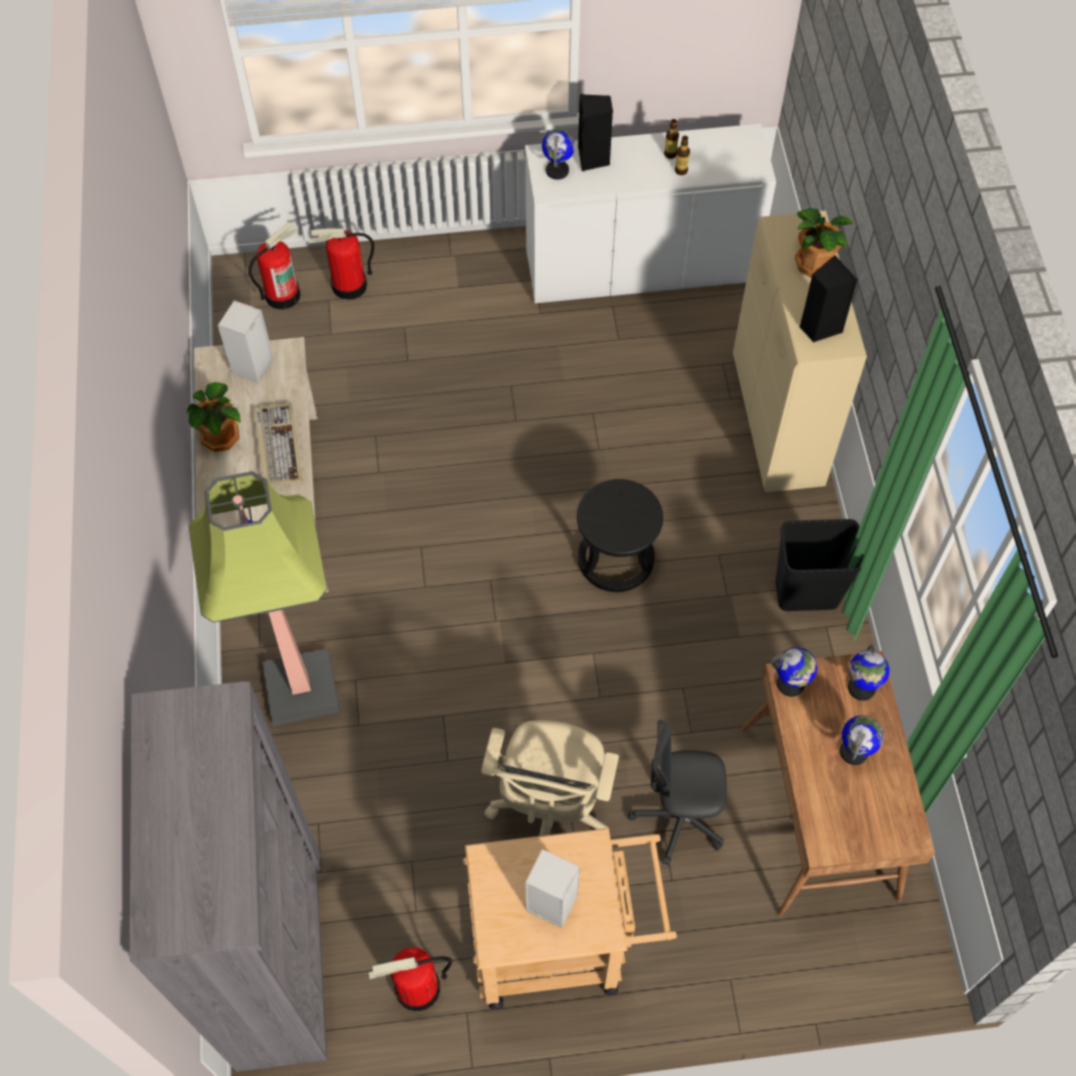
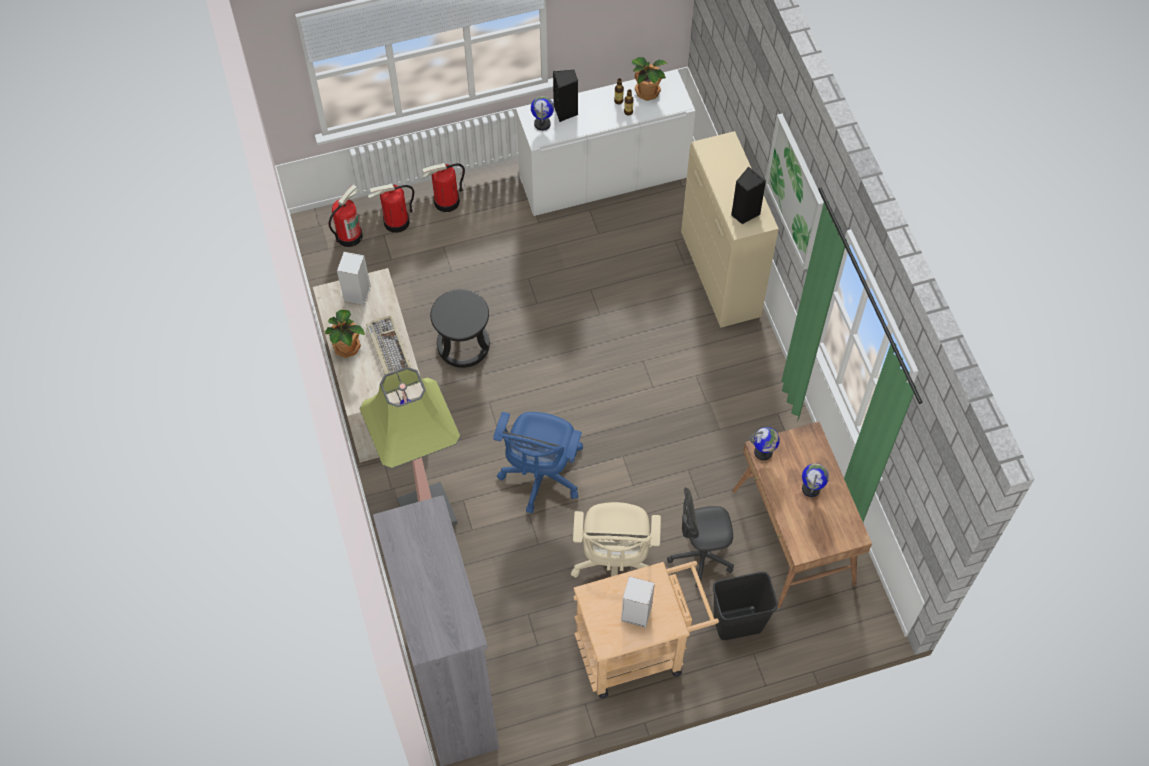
camera: 10 degrees left, 0 degrees up
(417, 989) = (549, 694): fire extinguisher -> fire extinguisher (446, 202)
(471, 664) = (541, 477): none -> blue office chair
(616, 559) = (626, 390): black stool -> black stool (463, 345)
(807, 592) = (760, 392): black trash can -> black trash can (738, 622)
(814, 263) = (733, 169): potted plant -> potted plant (647, 91)
(861, 688) = (809, 447): globe -> none
(900, 300) = (795, 191): none -> picture

